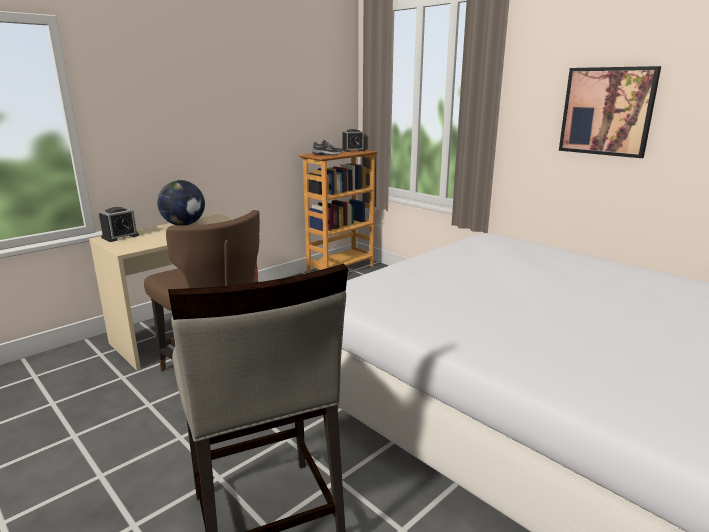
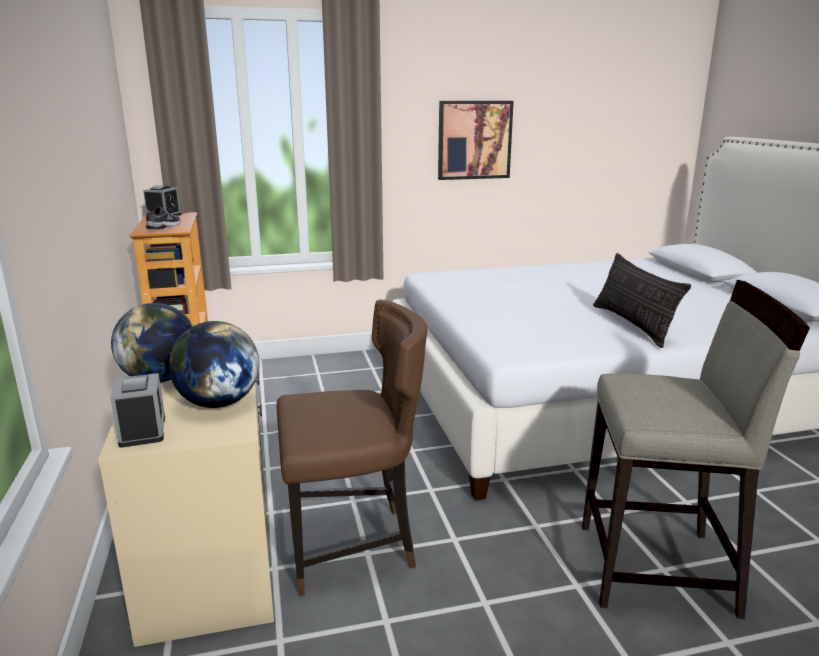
camera: 60 degrees left, 0 degrees up
(159, 239) = (218, 403): none -> globe
(494, 328) = (632, 324): none -> pillow

